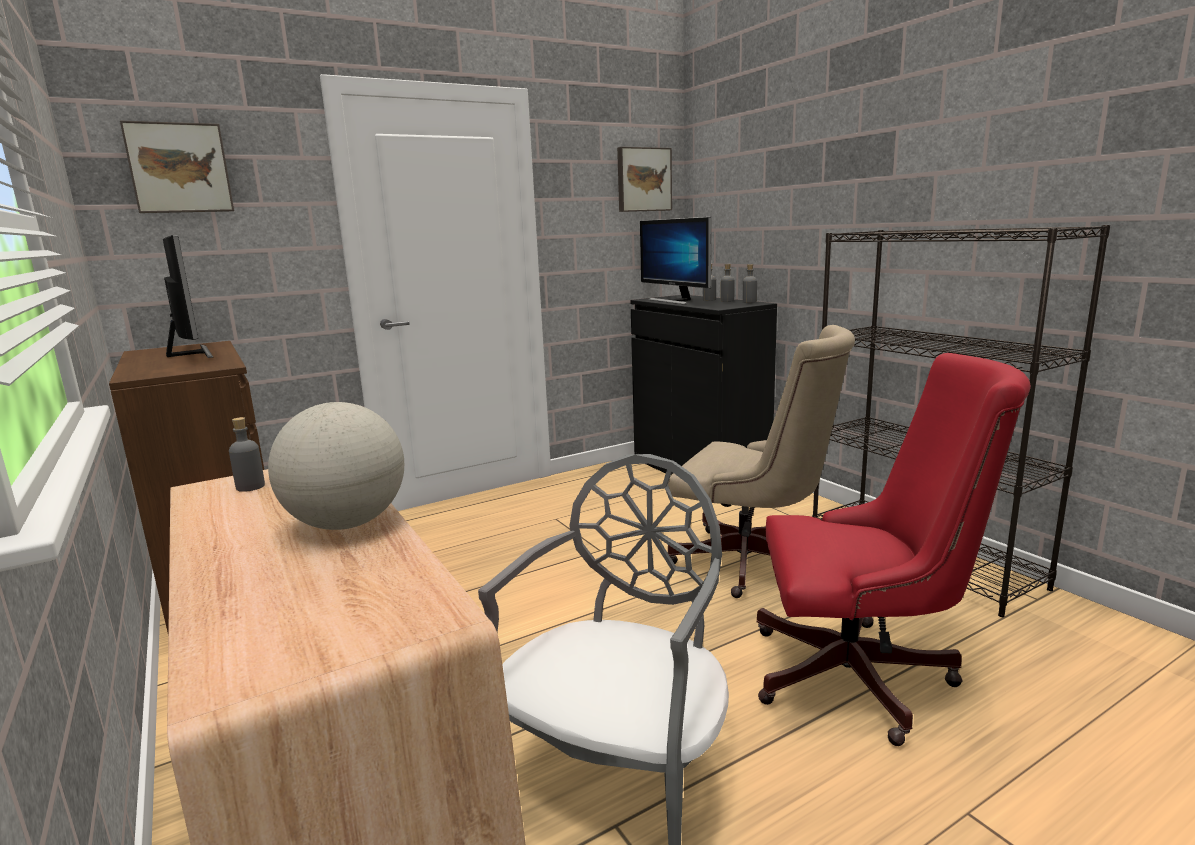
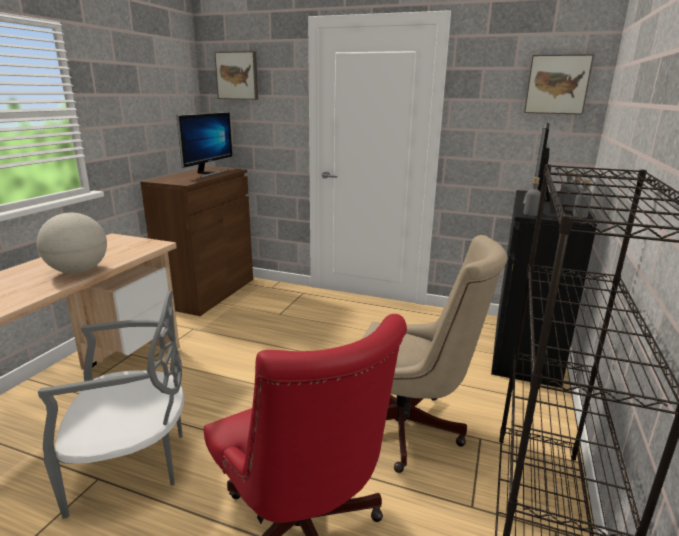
camera: 50 degrees right, 5 degrees up
(250, 487) = (117, 243): grey bottle -> grey bottle (530, 214)
(754, 564) = (408, 429): beige office chair -> beige office chair turned 60 degrees counterclockwise

